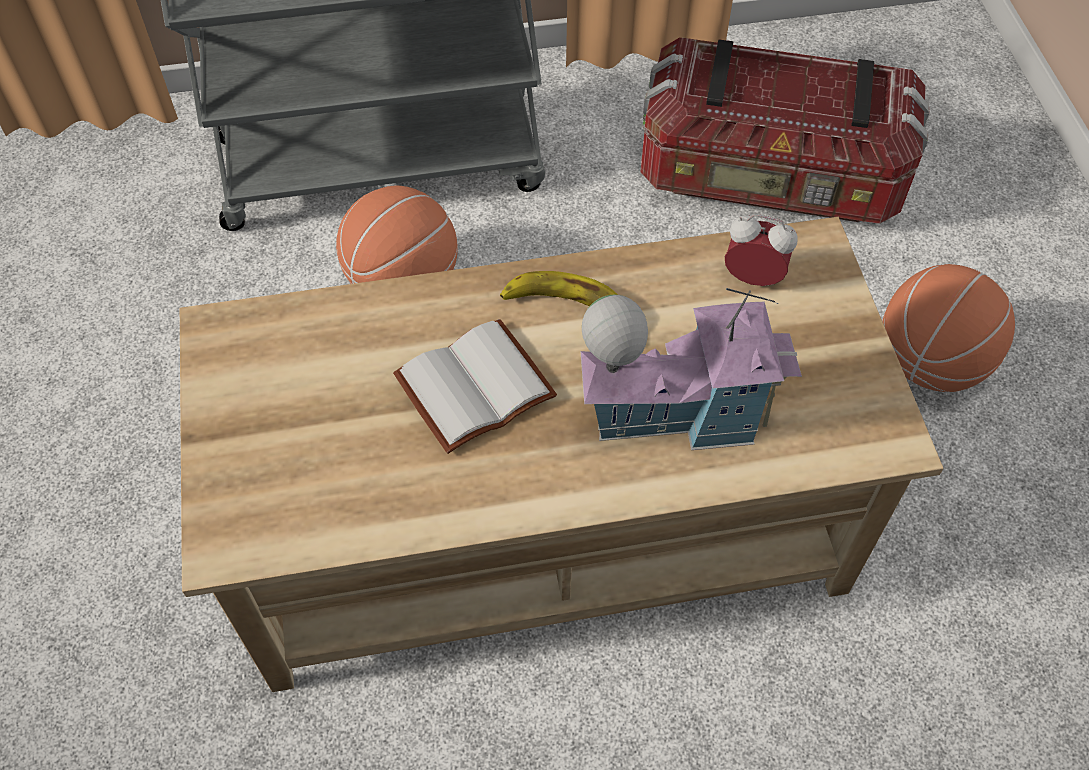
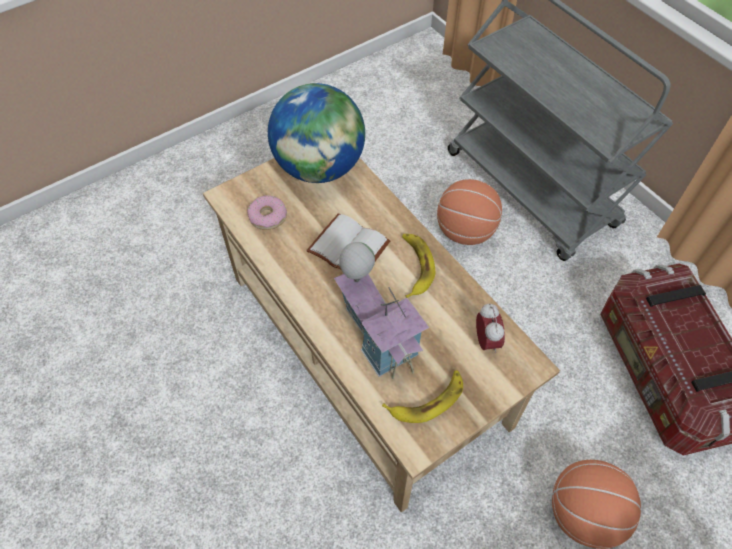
camera: 65 degrees right, 0 degrees up
(261, 362) = (319, 167): none -> globe
(324, 490) = (268, 216): none -> donut
(822, 394) = (427, 399): none -> banana

